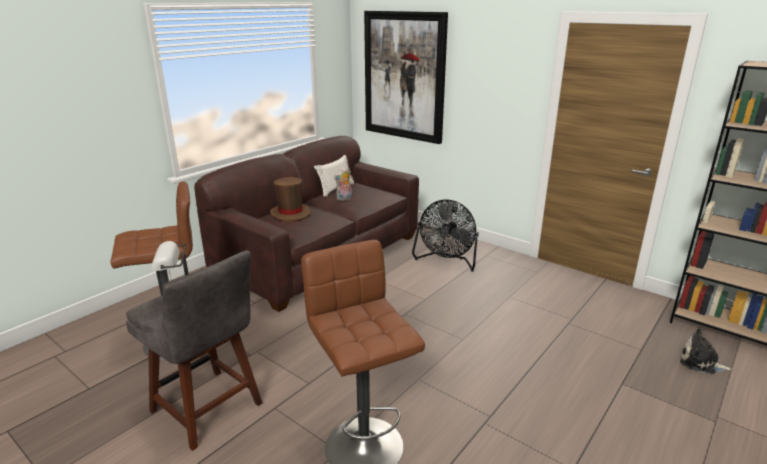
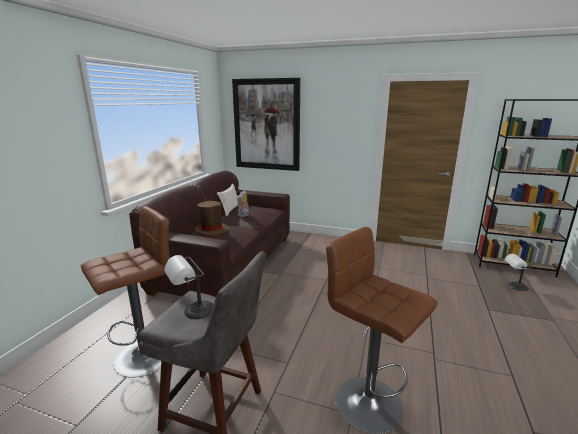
camera: 20 degrees left, 5 degrees down
(445, 259) = (319, 251): black fan -> none
(701, 362) = (515, 286): plush toy -> table lamp

